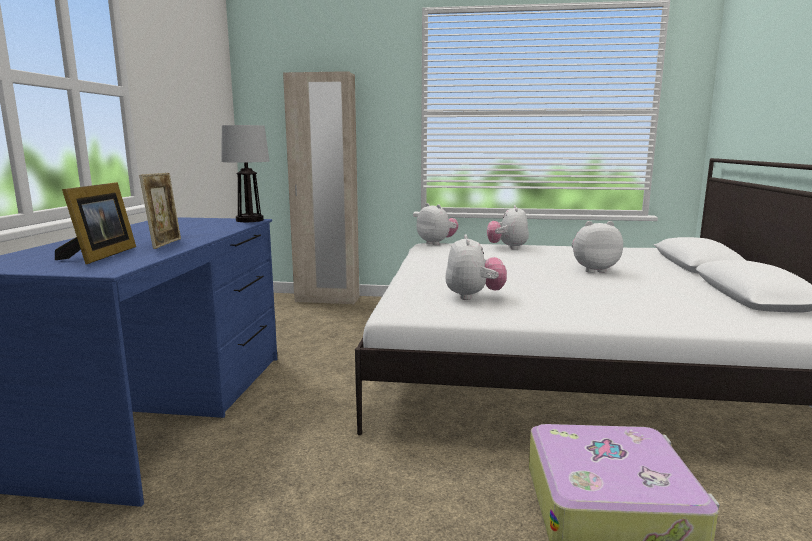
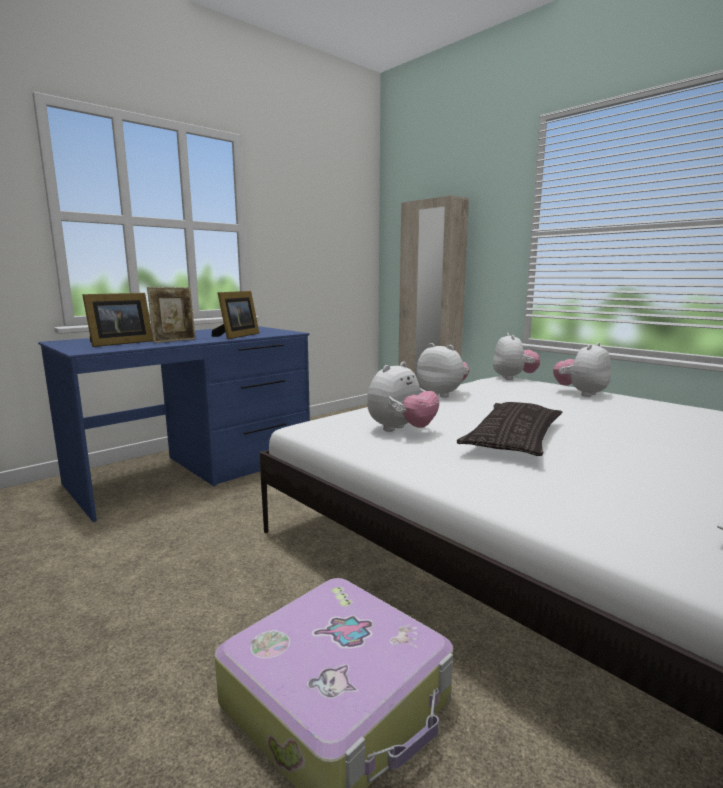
camera: 40 degrees right, 0 degrees up
(212, 230) = (237, 336): none -> picture frame
(249, 220) = (289, 332): table lamp -> none
(551, 285) = (513, 438): none -> pillow
(593, 270) = (623, 434): plush toy -> plush toy (442, 394)

